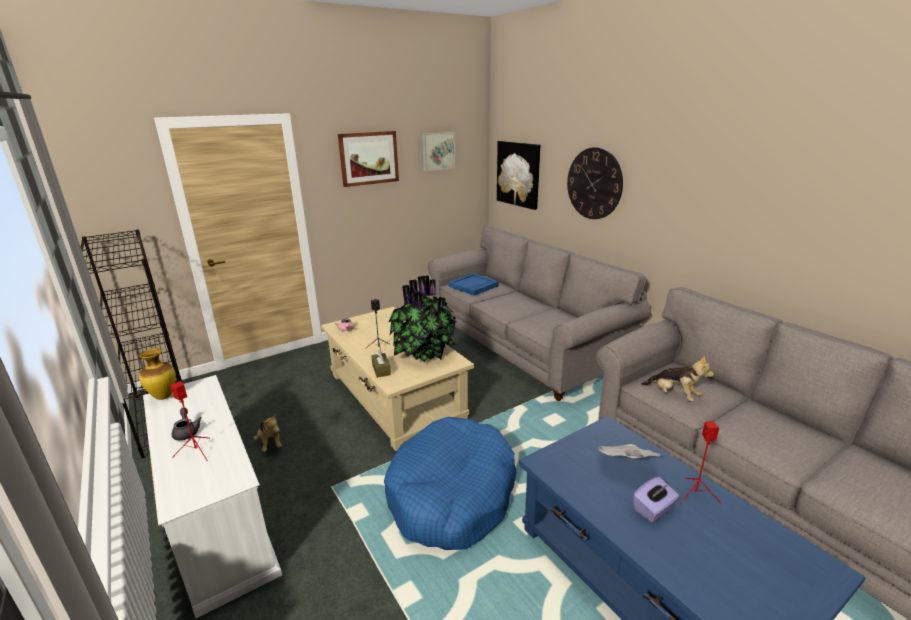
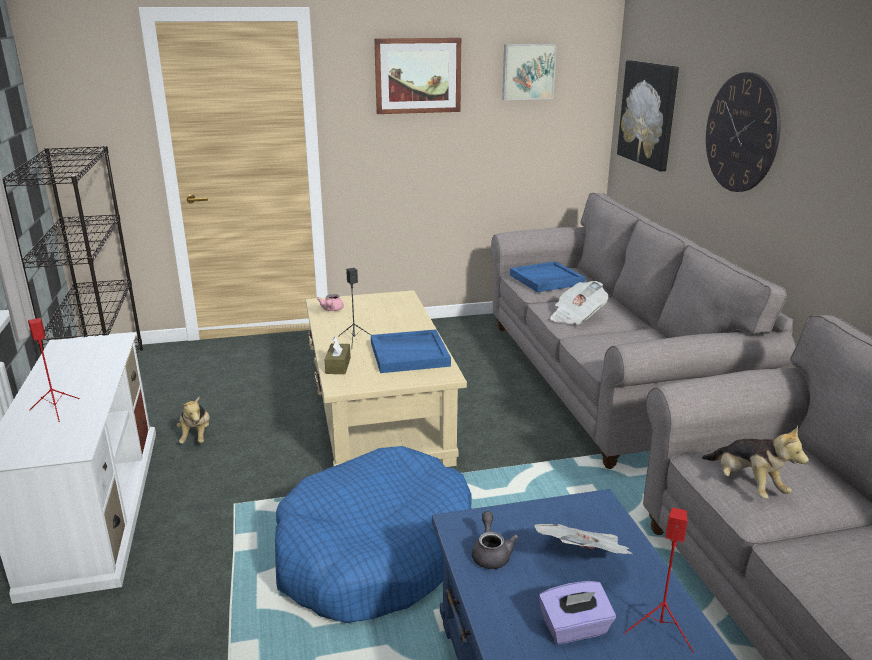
camera: 20 degrees right, 0 degrees up
(164, 397) = (67, 346): vase -> none
(187, 432) = (62, 387): grey teapot -> grey teapot (491, 553)
(424, 352) = (410, 354): potted plant -> blue tray
(507, 308) = (576, 317): none -> newspaper

